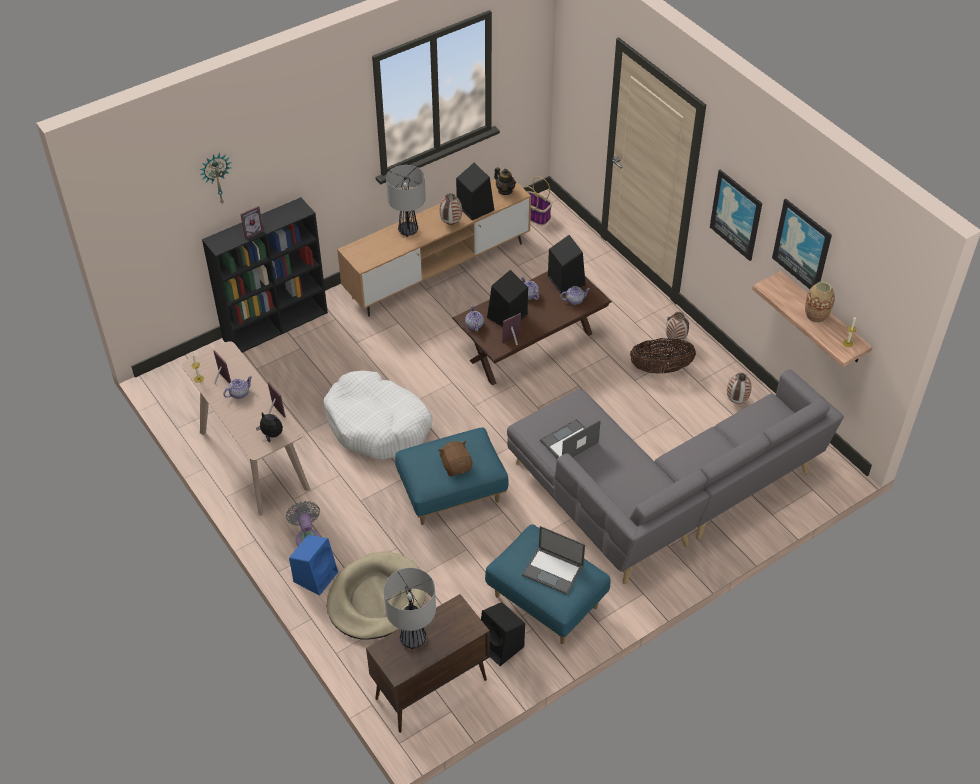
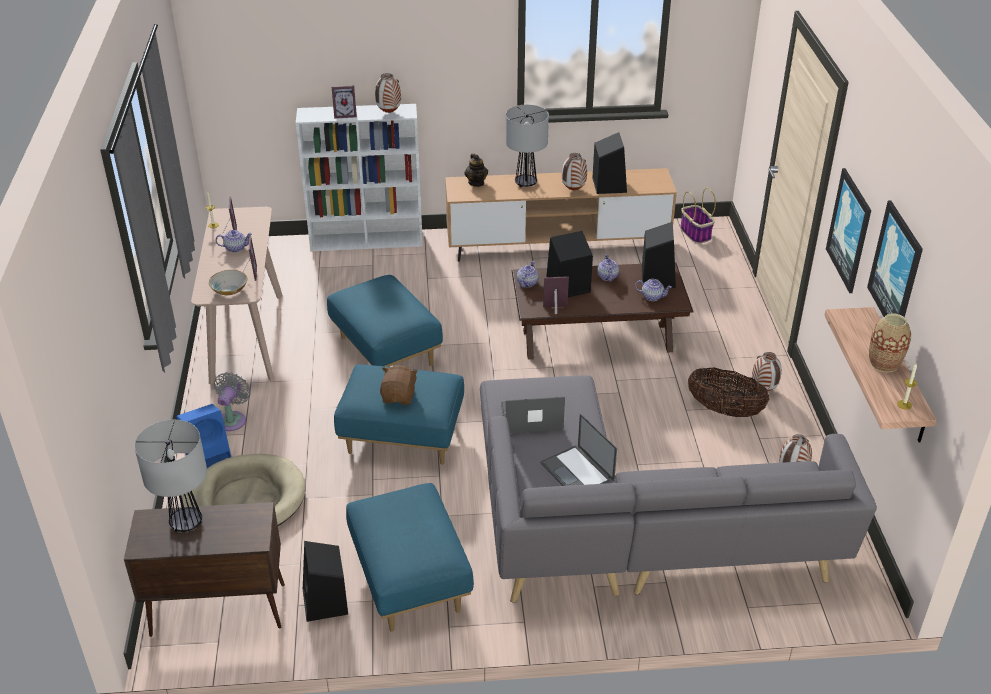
camera: 30 degrees right, 10 degrees down
(216, 178) = (320, 43): wall clock -> none
(271, 435) = (229, 290): plush toy -> bowl
(276, 325) = (368, 240): black bookcase -> white bookcase
(287, 216) = (389, 113): none -> vase
(378, 425) = (385, 352): white dog bed -> blue ottoman
(505, 191) = (652, 181): teapot -> teapot (476, 182)
(553, 570) = (410, 534): laptop -> laptop (578, 472)

